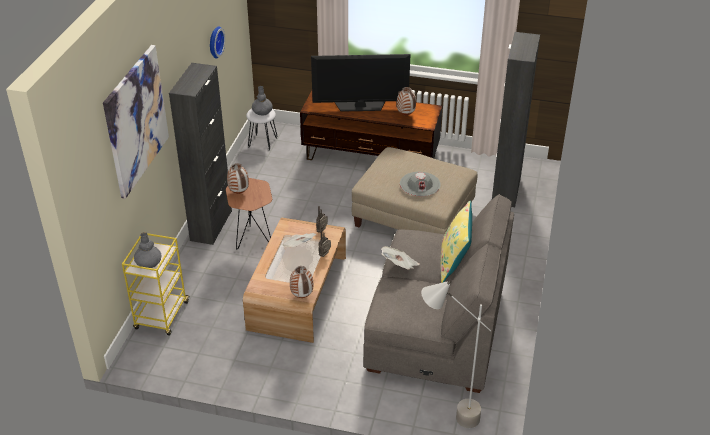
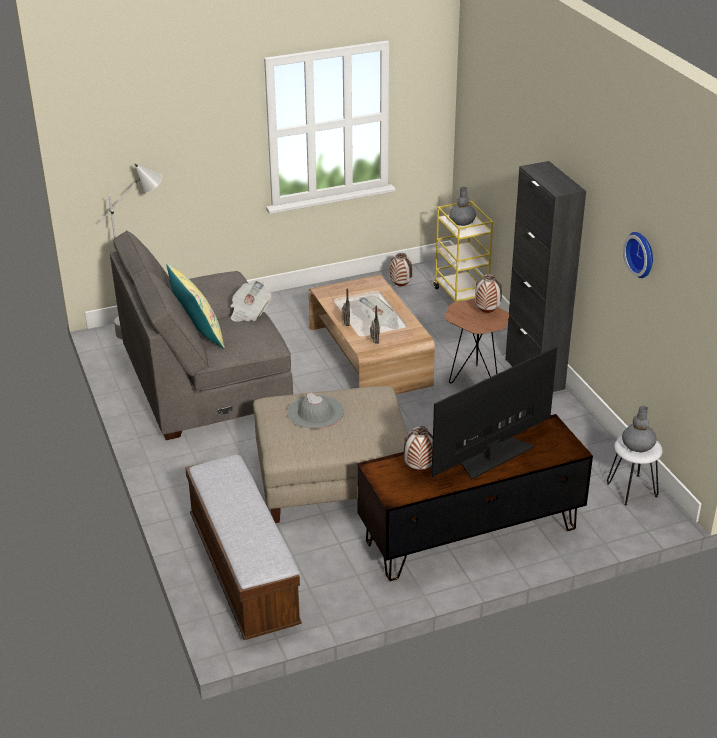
camera: 145 degrees right, 5 degrees down
(136, 120) = (520, 124): picture -> none
(301, 296) = (328, 289): vase -> vase (401, 286)
(506, 190) = (243, 571): black cabinet -> bench

